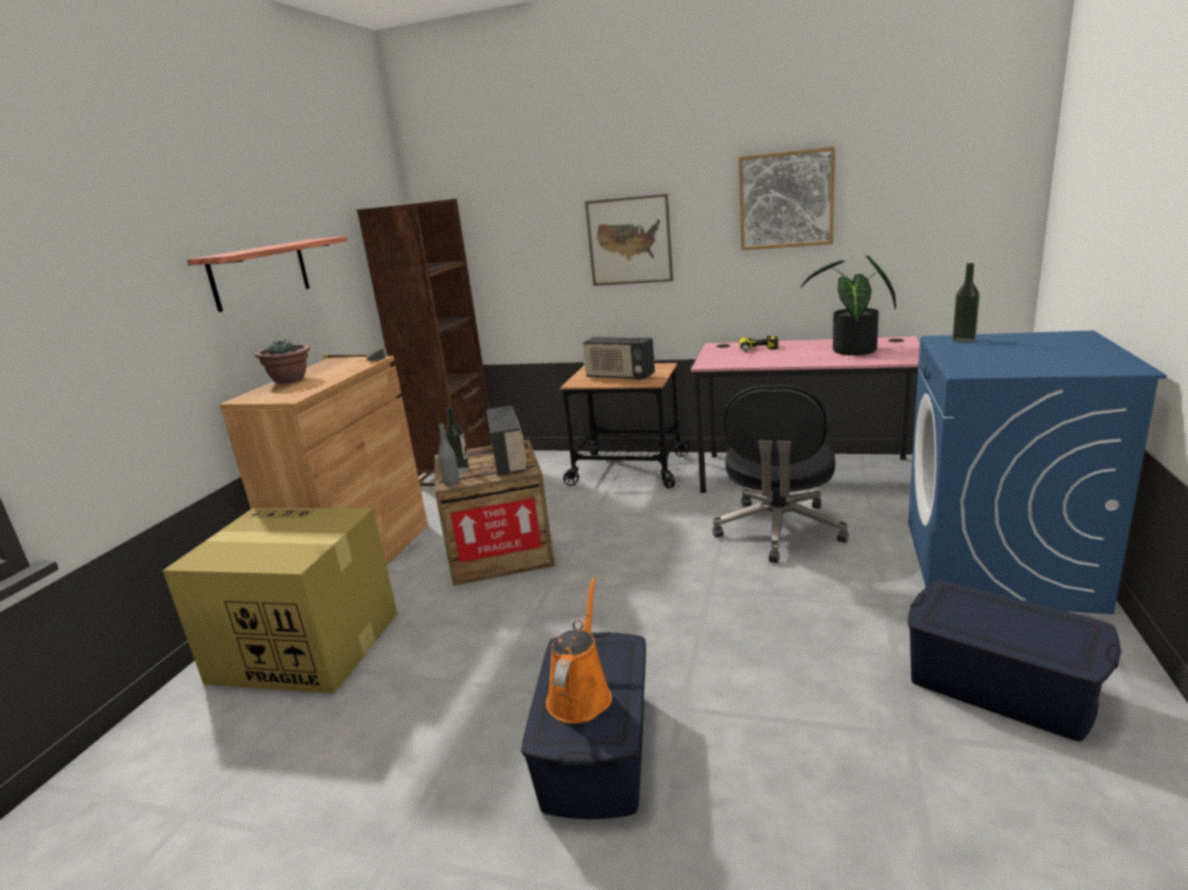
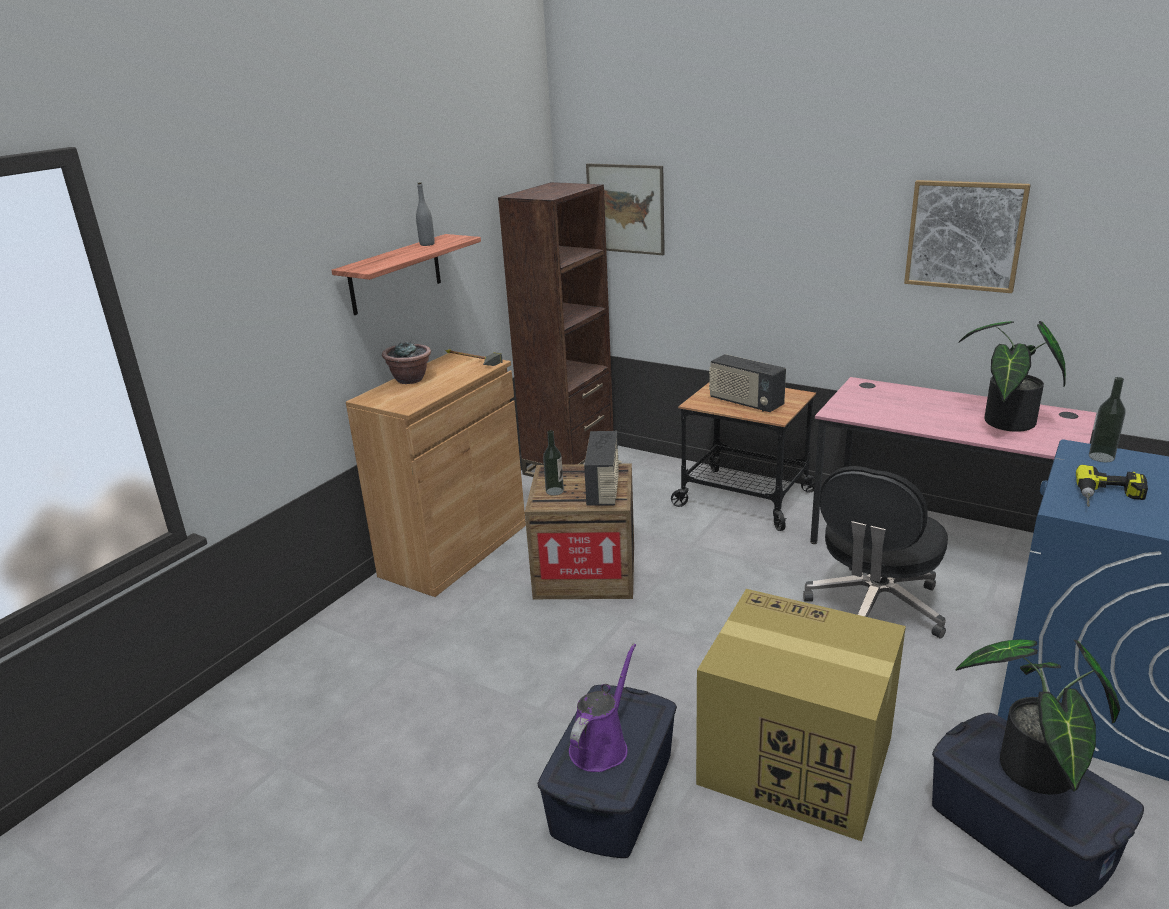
camera: 15 degrees right, 5 degrees up
(303, 647) = (391, 633): cardboard box -> cardboard box (793, 760)
(451, 483) = (542, 505): grey bottle -> grey bottle (427, 244)
(581, 694) = (601, 745): orange watering can -> purple watering can
(629, 241) = (781, 253): picture -> picture (625, 209)
(759, 350) = (902, 401): power drill -> power drill (1109, 497)
(1006, 622) = (1032, 775): none -> potted plant

